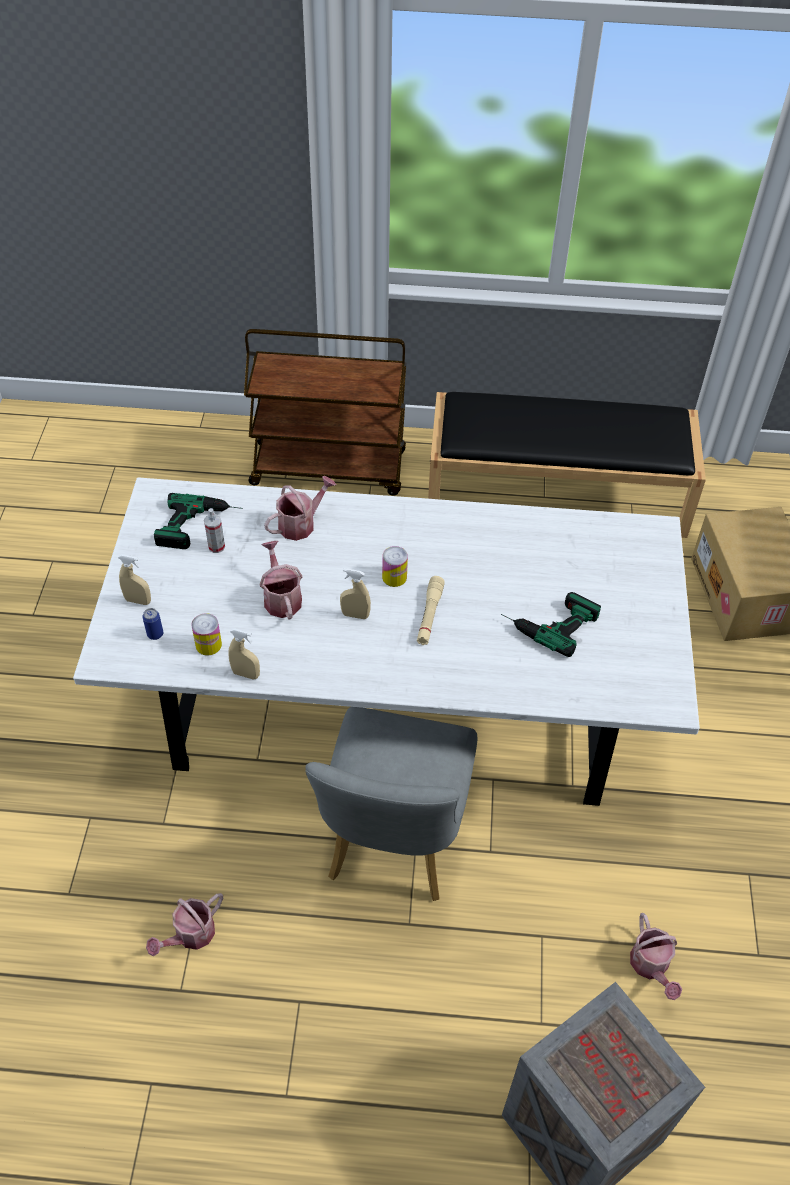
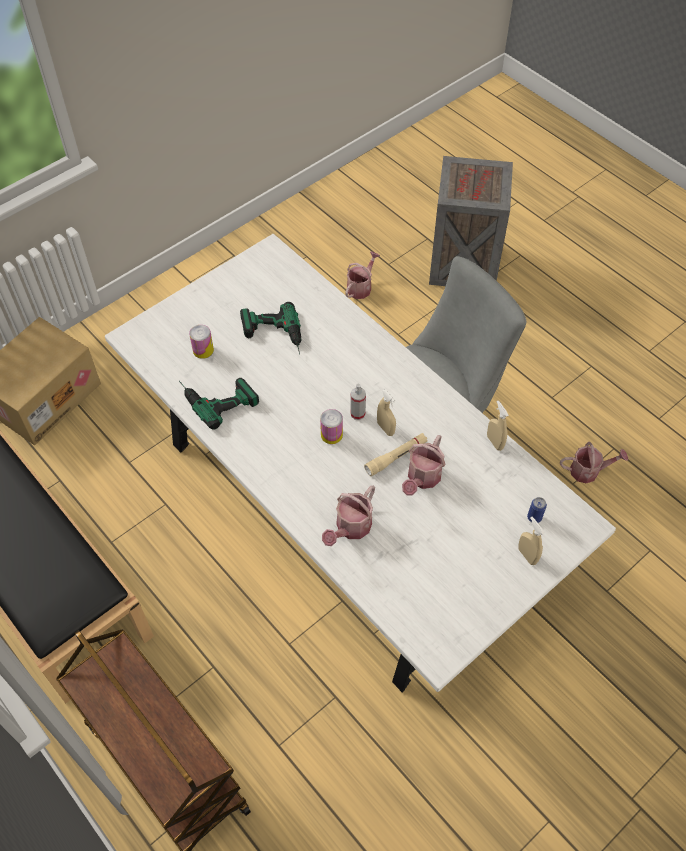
camera: 135 degrees left, 5 degrees up
(200, 526) = (428, 588): power drill -> power drill (216, 396)
(208, 644) = (502, 481): can -> can (203, 350)
(216, 546) = (431, 558): spray bottle -> spray bottle (357, 413)
(301, 524) = (350, 528): watering can -> watering can turned 60 degrees counterclockwise
(429, 615) = (339, 393): beige flashlight -> beige flashlight (396, 457)

